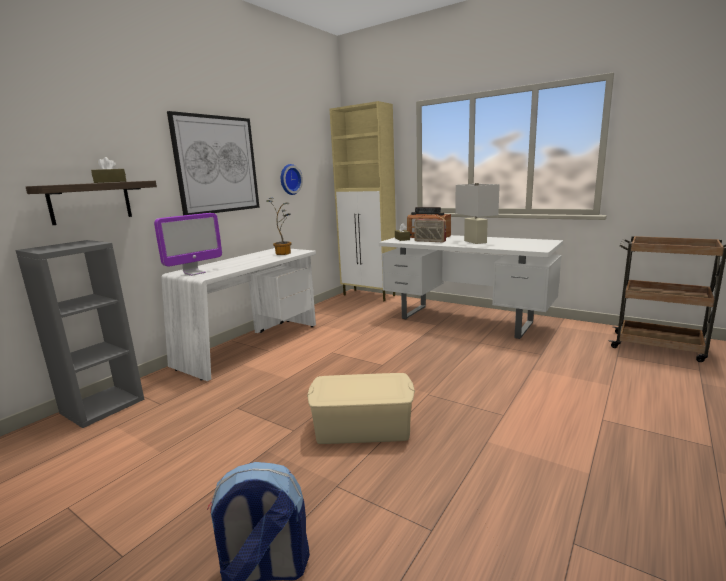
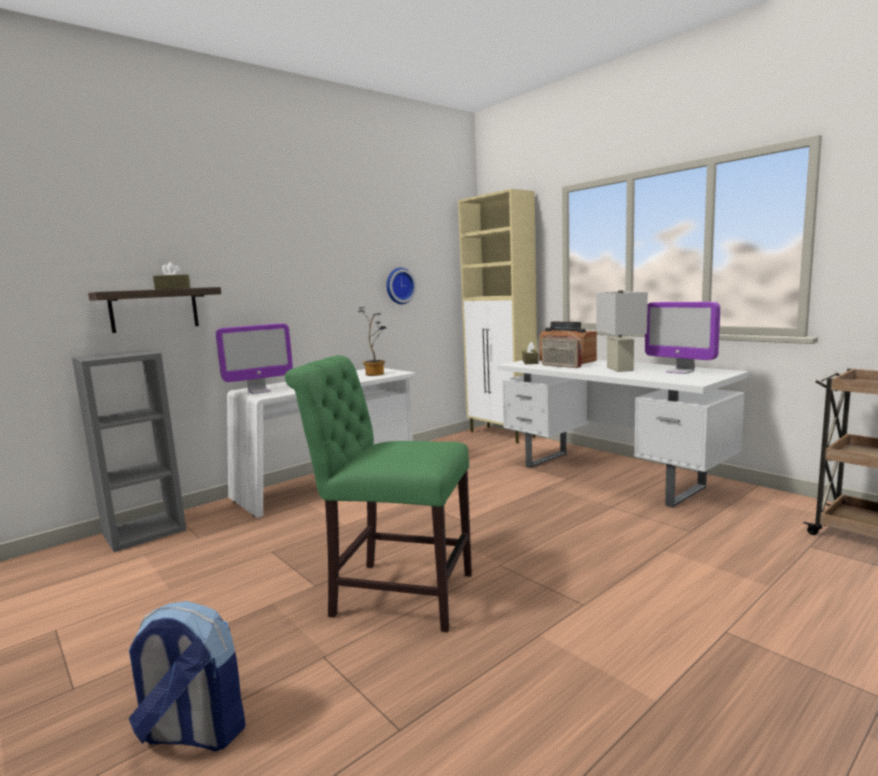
camera: 15 degrees right, 5 degrees down
(217, 165) = (304, 269): picture -> none
(362, 426) = (395, 593): beige storage box -> green chair
(519, 242) = (680, 372): none -> monitor

